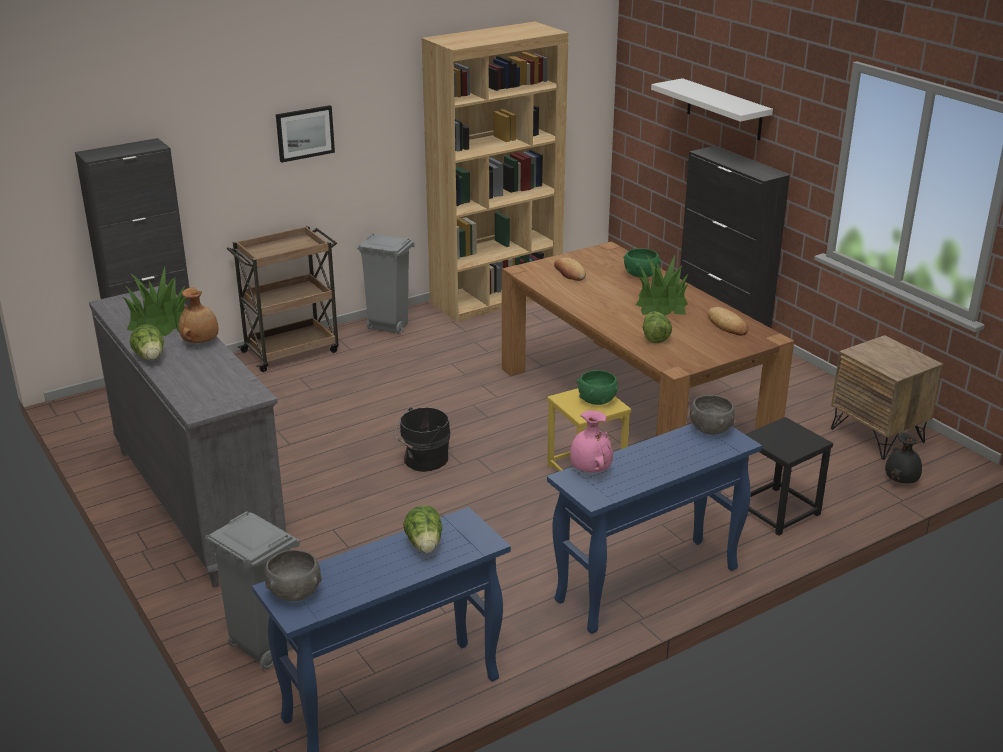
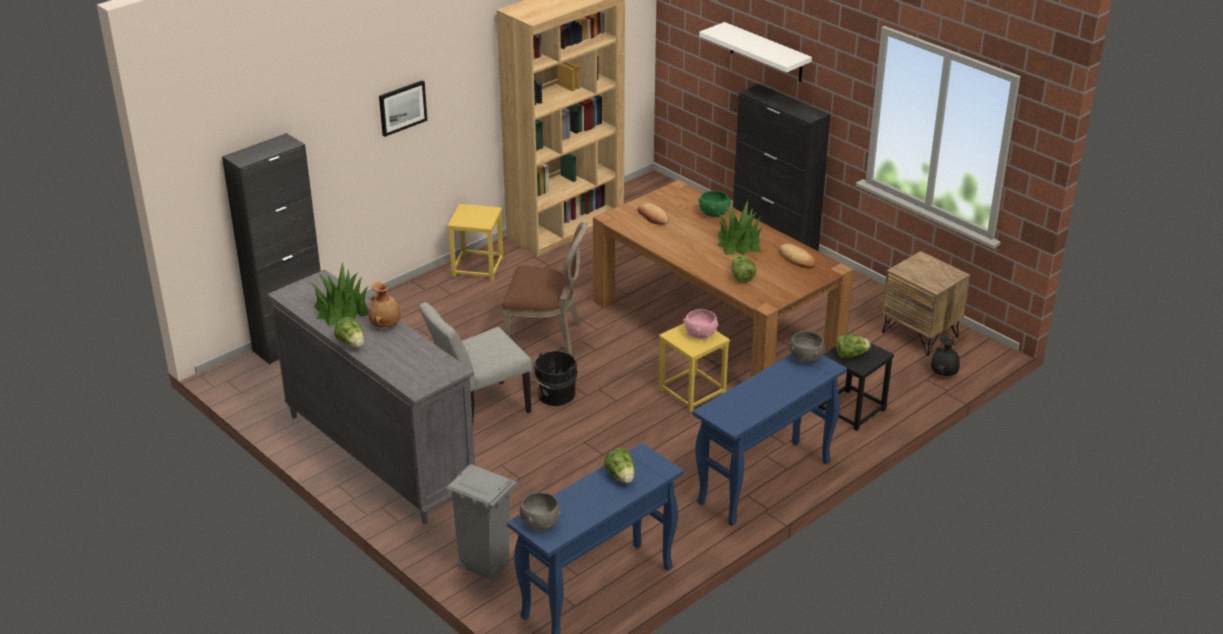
camera: 10 degrees left, 5 degrees up
(292, 351) = (399, 301): brown cart -> none
(331, 467) = (479, 409): none -> grey chair
(388, 327) = (477, 267): grey trash can -> yellow stool
(437, 398) = (546, 336): none -> brown chair
(589, 469) = (723, 402): pink vase -> none
(597, 400) = (700, 334): green bowl -> pink bowl
(777, 439) = (850, 355): none -> lettuce

